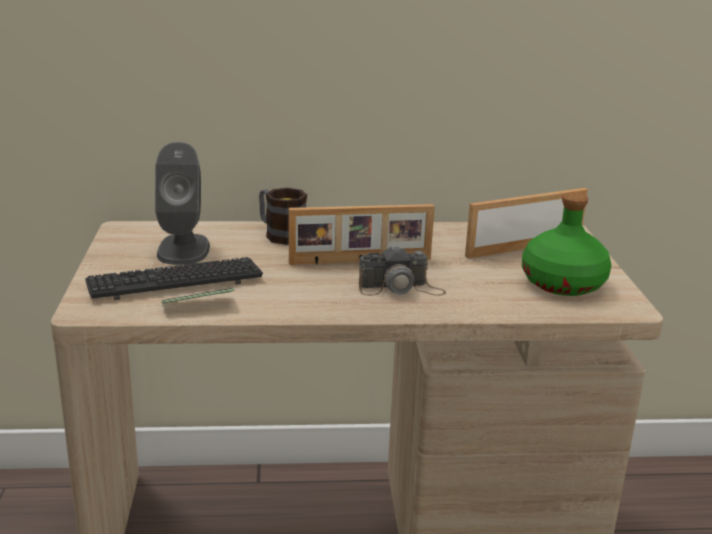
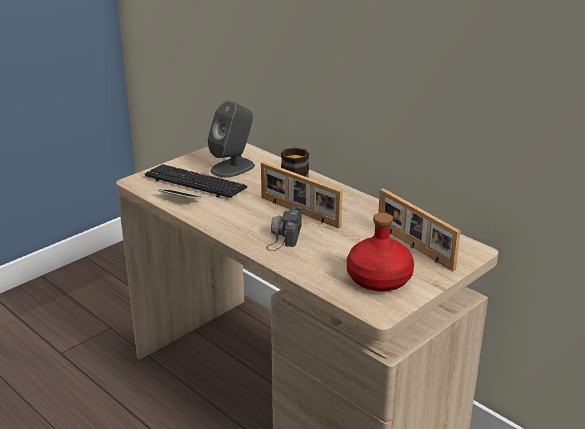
camera: 50 degrees right, 5 degrees up
(401, 288) = (284, 236): camera -> camera turned 60 degrees clockwise
(523, 247) = (413, 247): picture frame -> picture frame turned 150 degrees counterclockwise
(563, 284) = (378, 279): green bottle -> red bottle

